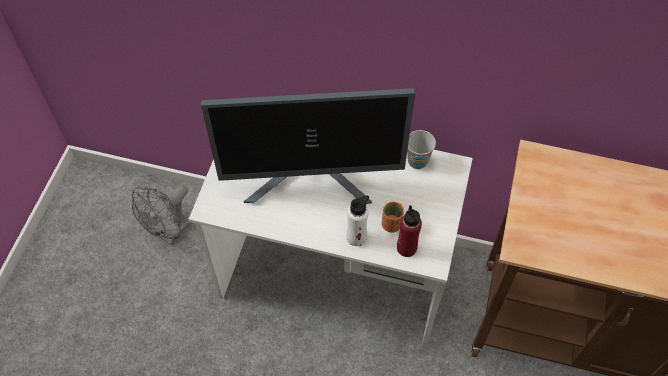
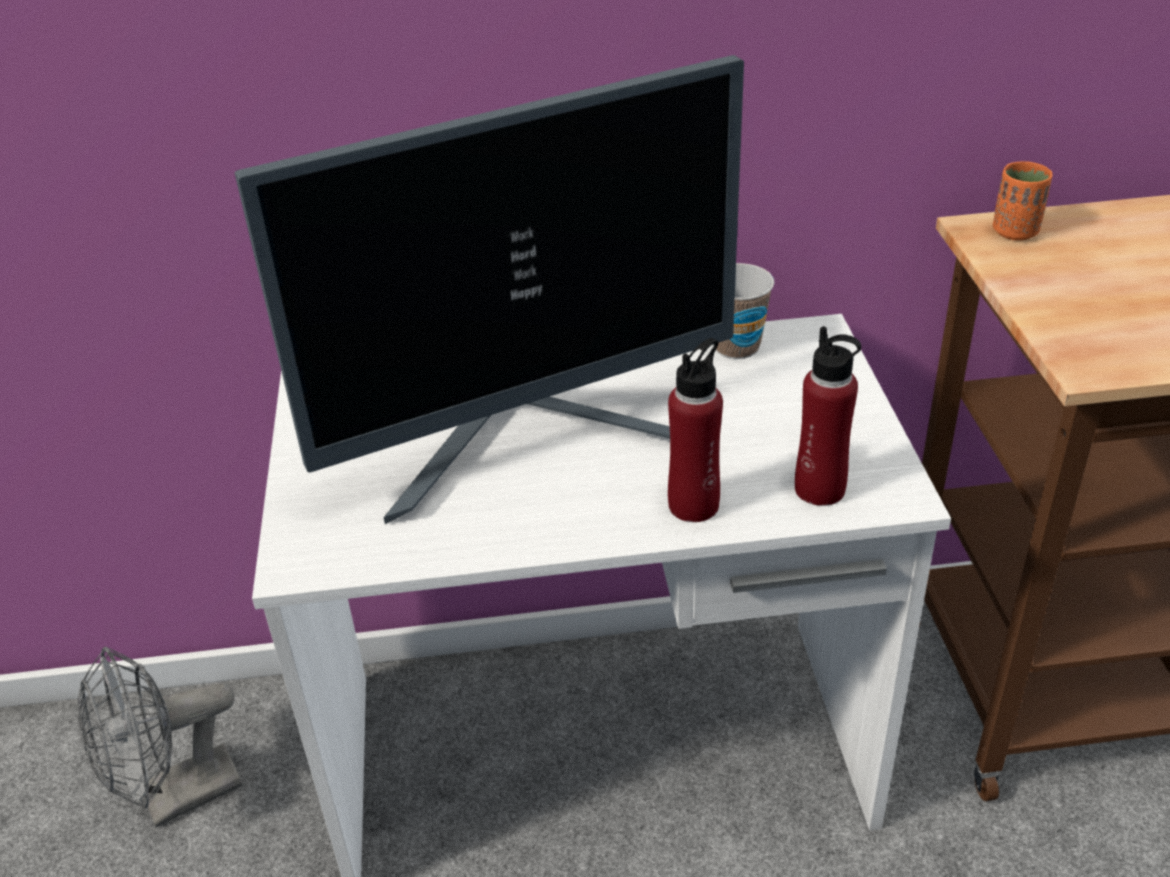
camera: 20 degrees left, 20 degrees down
(171, 232) = (177, 798): grey fan -> grey fan turned 45 degrees clockwise
(356, 237) = (694, 505): white bottle -> red bottle
(391, 225) = (757, 460): orange cup -> orange cup (1015, 232)

